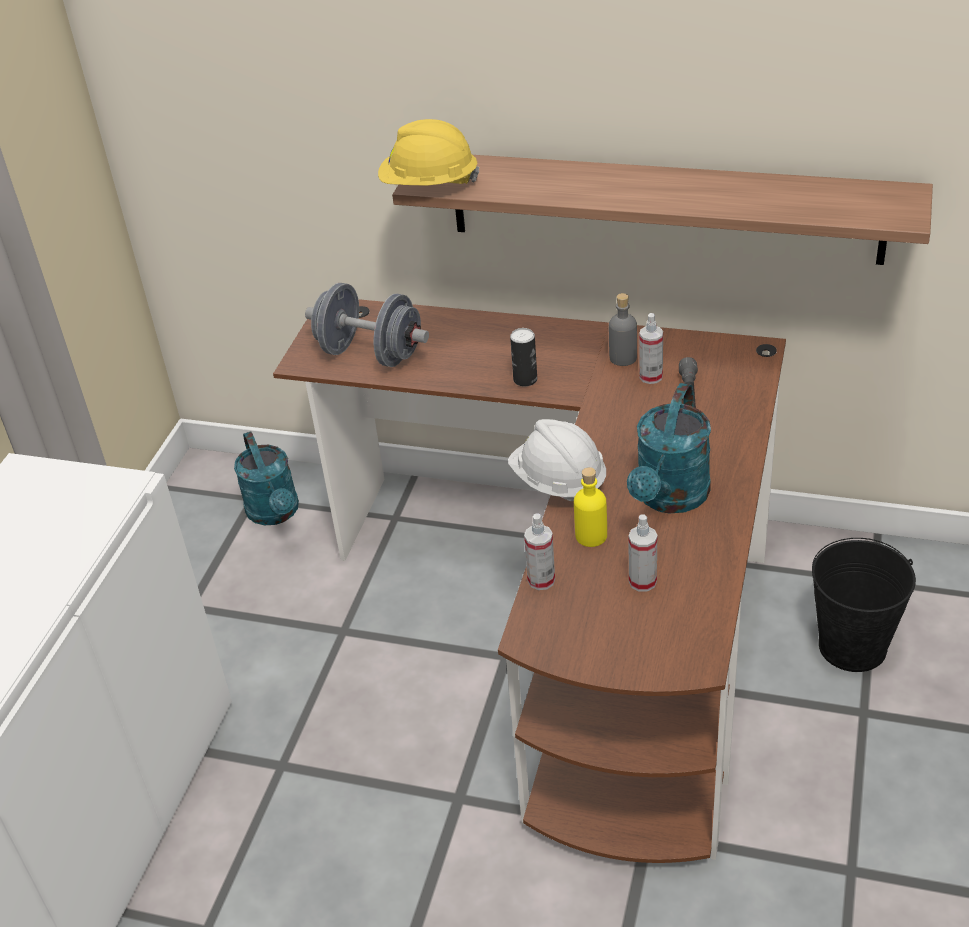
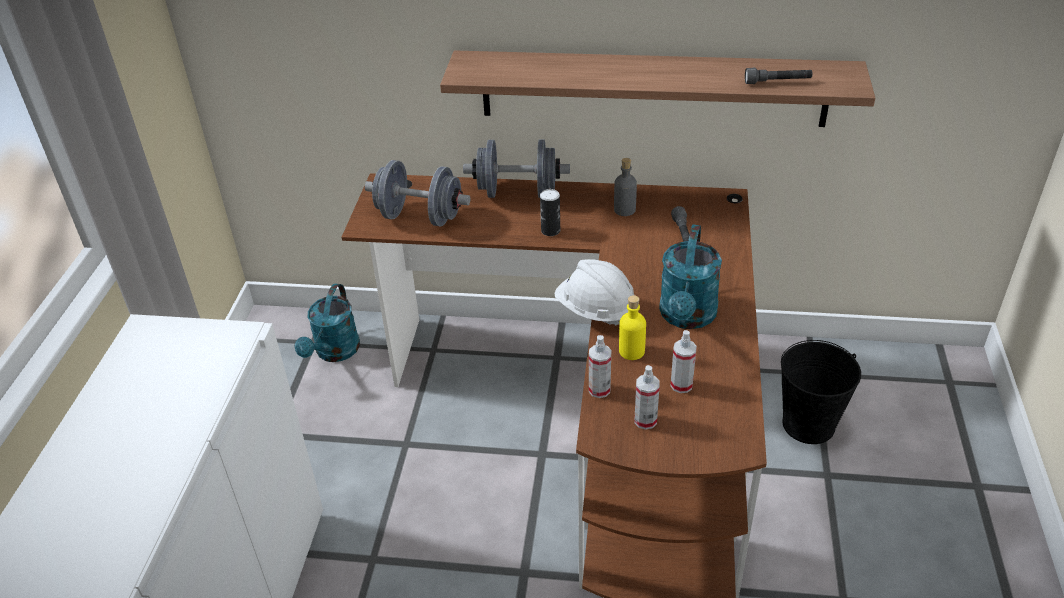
camera: 10 degrees left, 0 degrees up
(276, 513) = (334, 353): turquoise watering can -> turquoise watering can turned 45 degrees clockwise
(429, 185) = (469, 76): yellow hard hat -> none
(495, 329) = (517, 192): none -> grey dumbbell
(651, 376) = (650, 223): spray bottle -> spray bottle (645, 420)
(809, 208) = (777, 82): none -> grey flashlight

